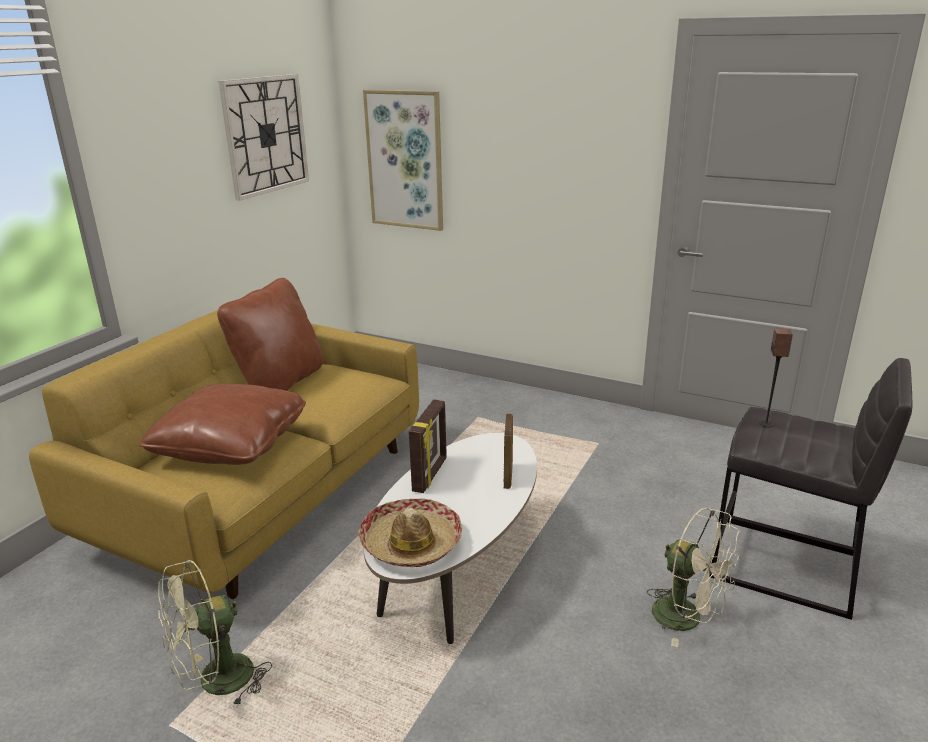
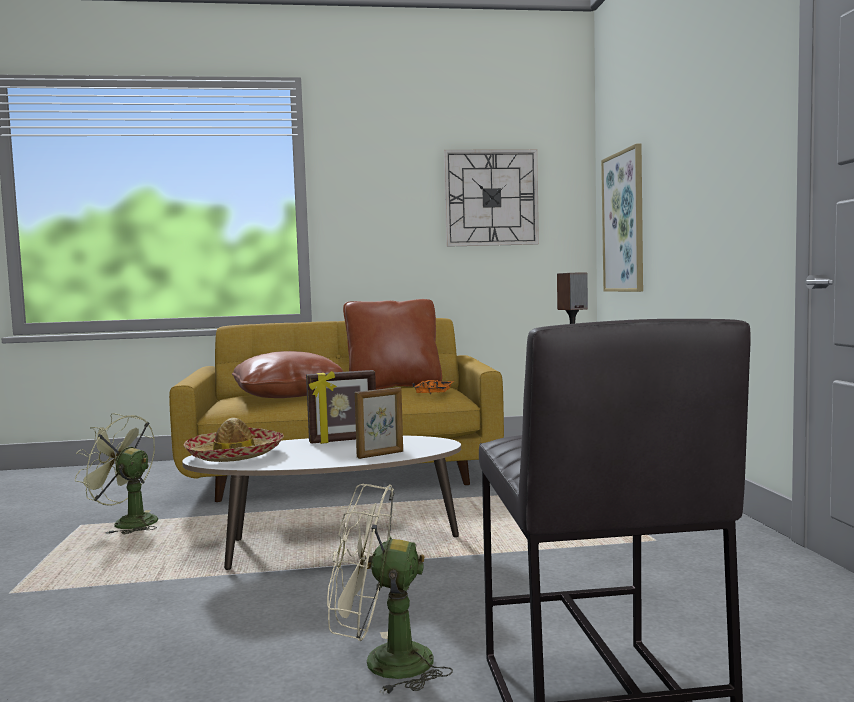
camera: 55 degrees right, 20 degrees down
(358, 381) = (434, 392): none -> orange tray
(687, 618) = (383, 663): beige fan -> beige fan turned 90 degrees clockwise

